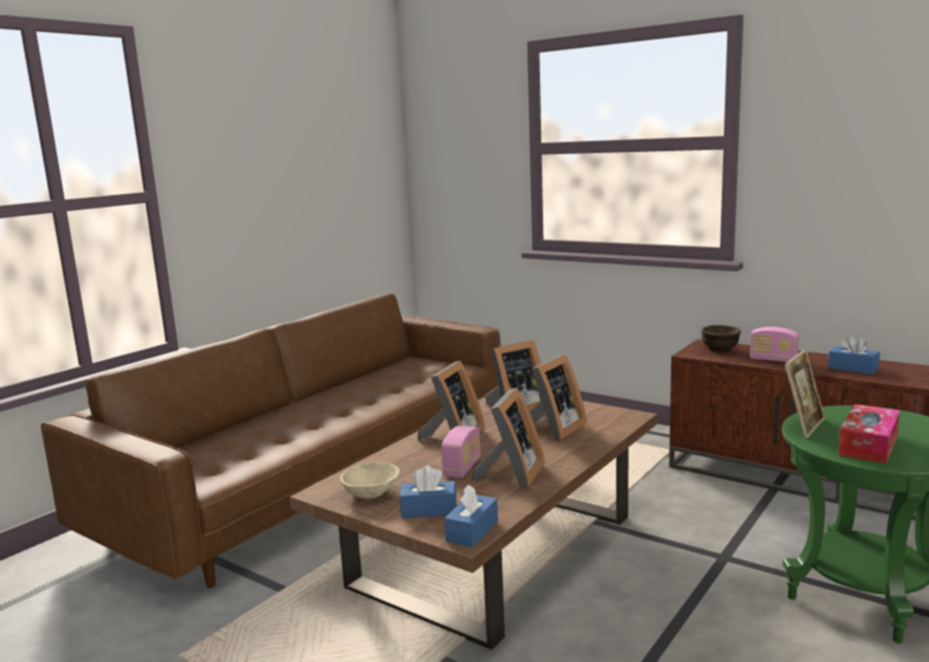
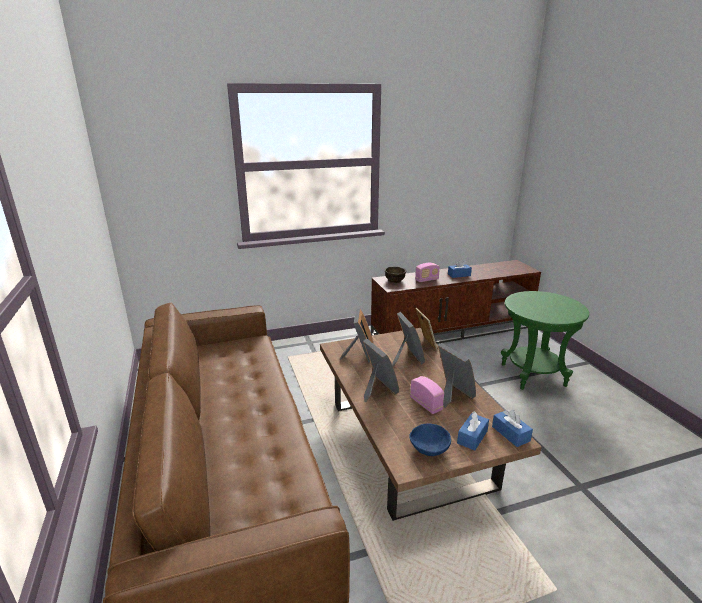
camera: 55 degrees left, 10 degrees up
(372, 493) = (429, 448): beige bowl -> blue bowl
(803, 426) = (523, 312): picture frame -> picture frame (425, 344)
(868, 445) = (555, 312): tissue box -> none

